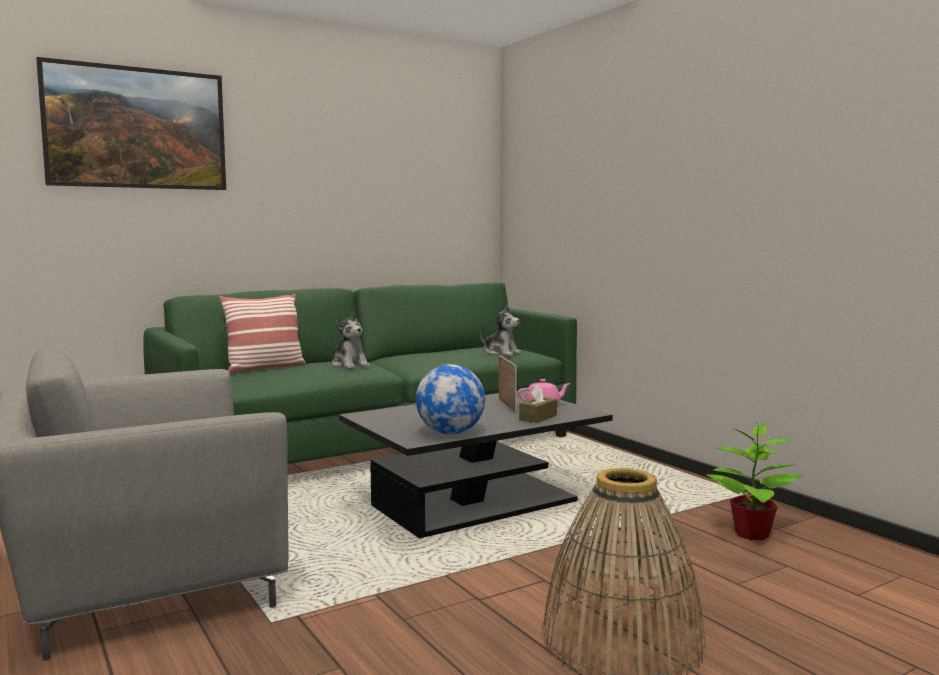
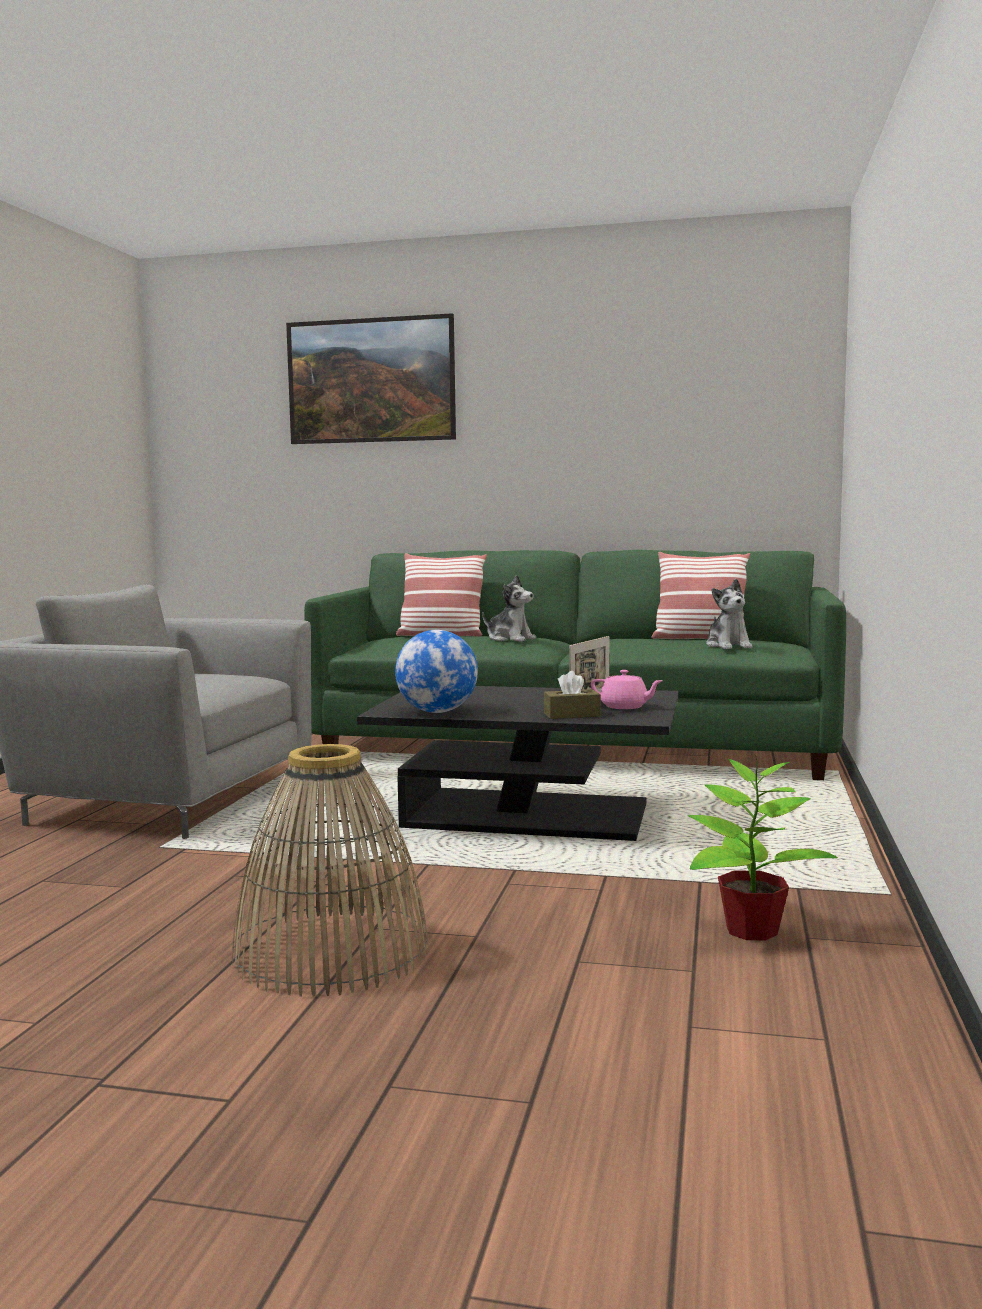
camera: 45 degrees right, 0 degrees up
(349, 365) = (510, 639): plush toy -> plush toy turned 60 degrees counterclockwise
(459, 349) = (699, 638): none -> pillow

